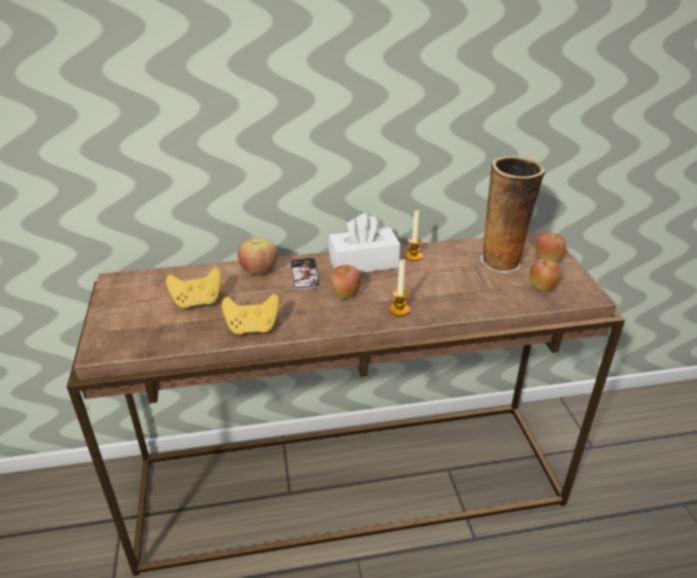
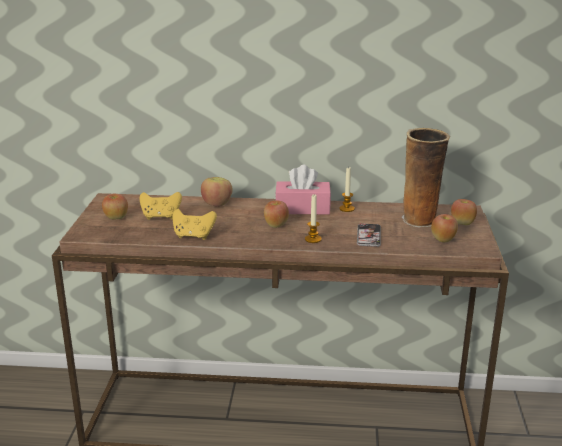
camera: 15 degrees right, 10 degrees down
(139, 312) = (116, 218): none -> apple
(304, 274) = (251, 210): phone -> phone (368, 236)
(363, 263) = (302, 208): white tissue box -> pink tissue box

